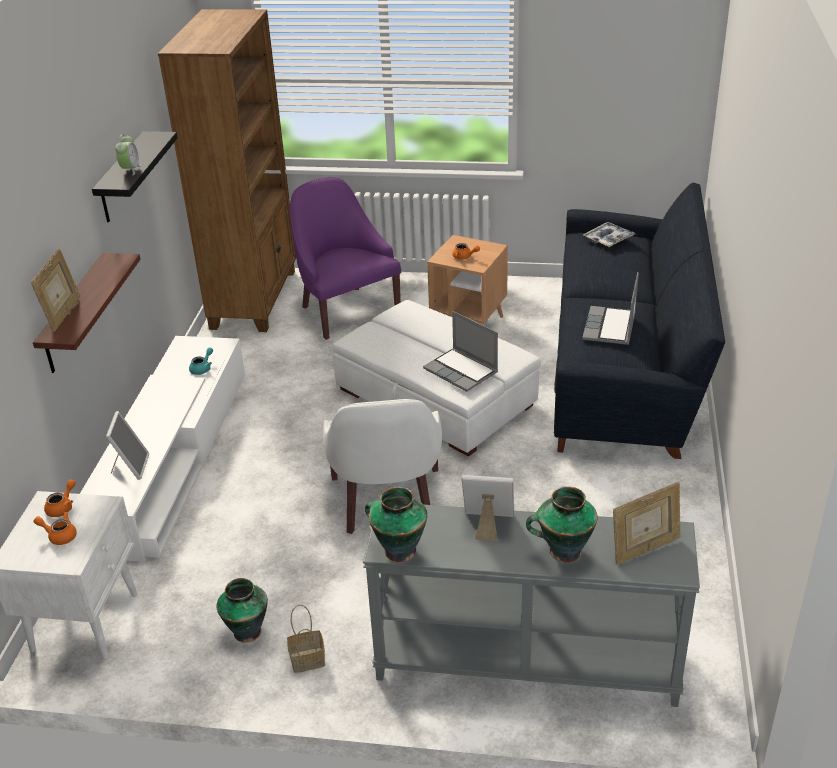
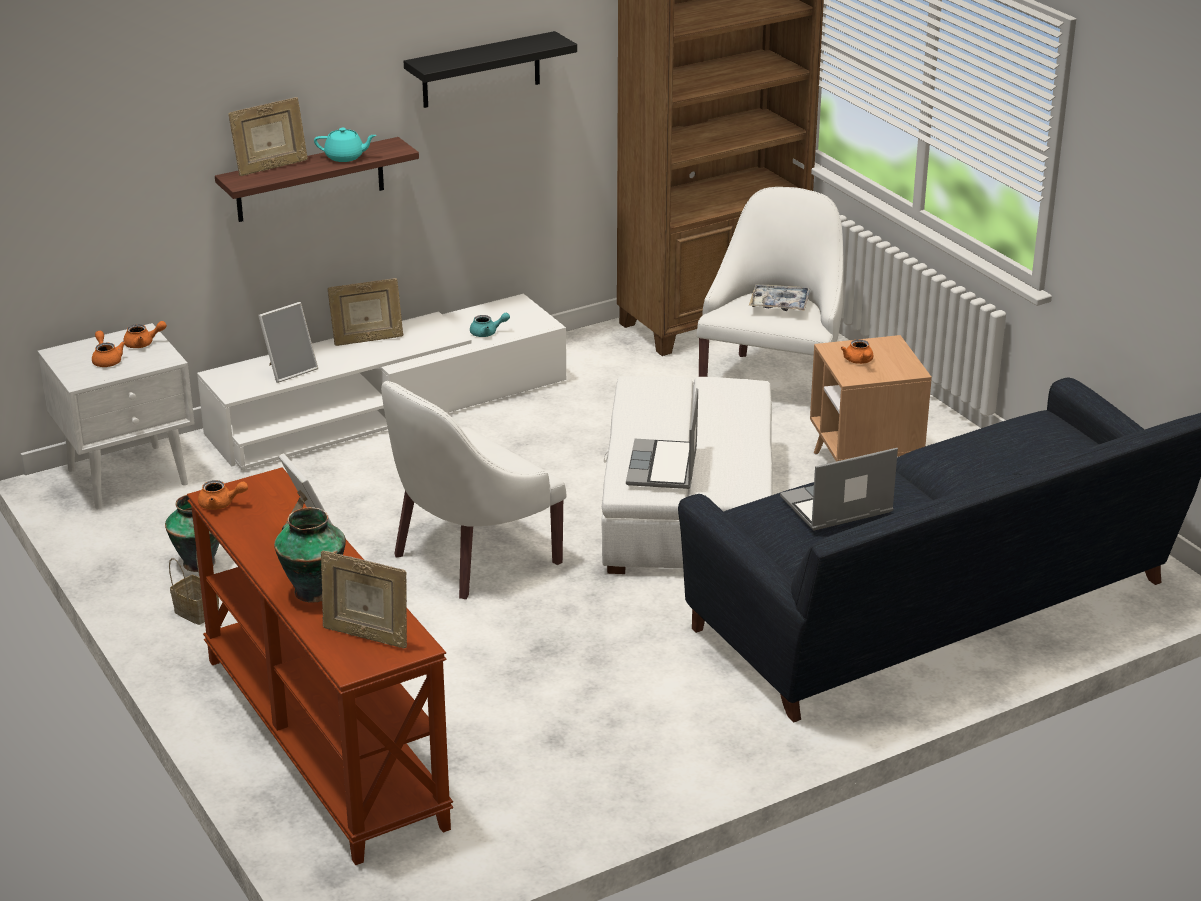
camera: 50 degrees right, 5 degrees down
(99, 282) = (345, 157): none -> turquoise teapot
(130, 170) = (463, 59): alarm clock -> none
(142, 417) = (367, 340): none -> picture frame
(346, 310) = (773, 381): purple armchair -> white armchair
(398, 550) = (221, 504): vase -> orange teapot
(525, 663) = (320, 741): grey console table -> brown console table
(608, 239) = (1052, 434): tray -> tray (779, 304)

